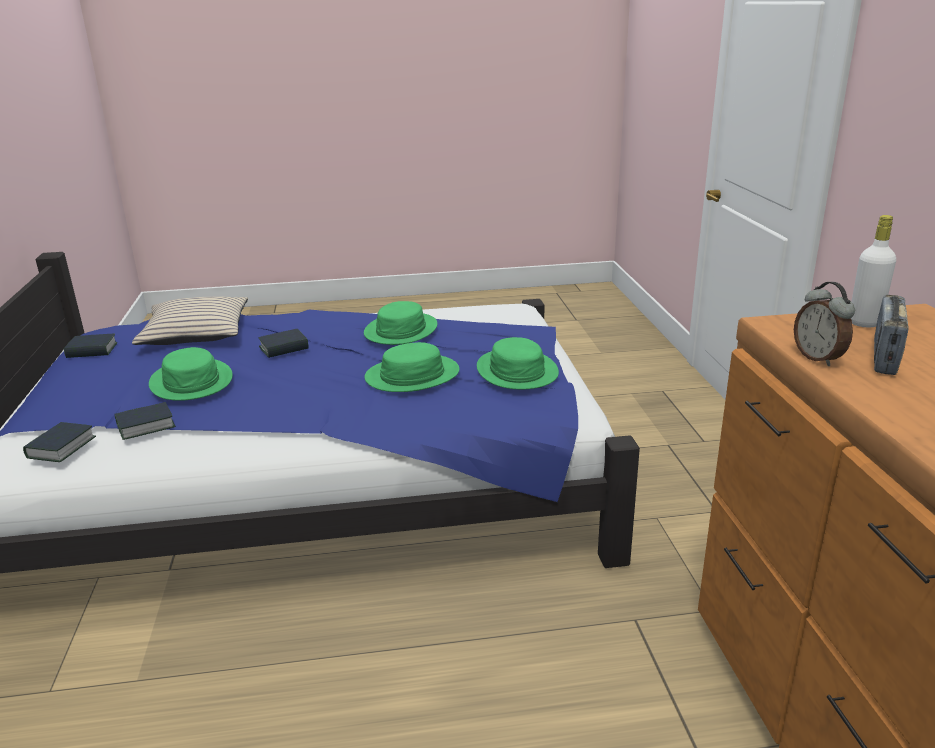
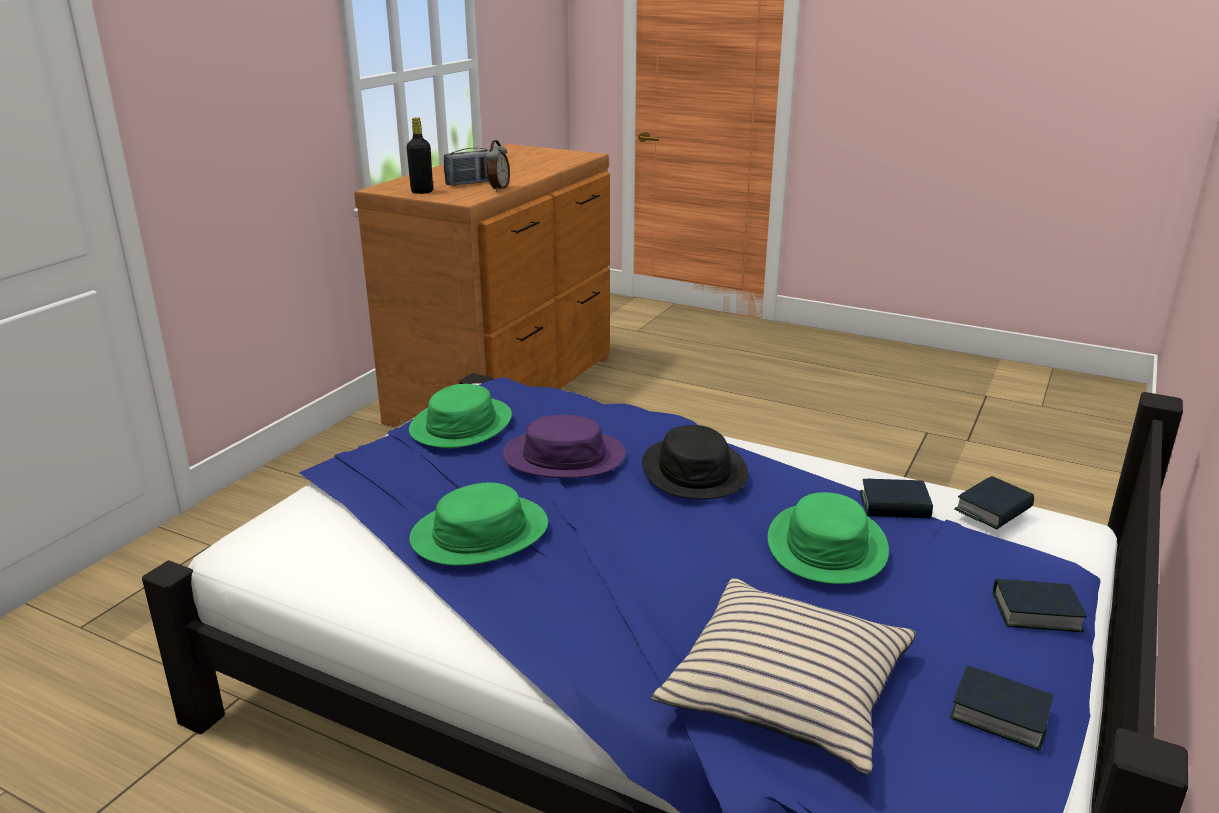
camera: 145 degrees left, 0 degrees up
(284, 348) = (668, 562): book -> book (1036, 612)
(310, 396) = (695, 470): none -> black hat
(412, 375) = (564, 456): green hat -> purple hat
(864, 322) = (422, 192): white bottle -> black bottle

